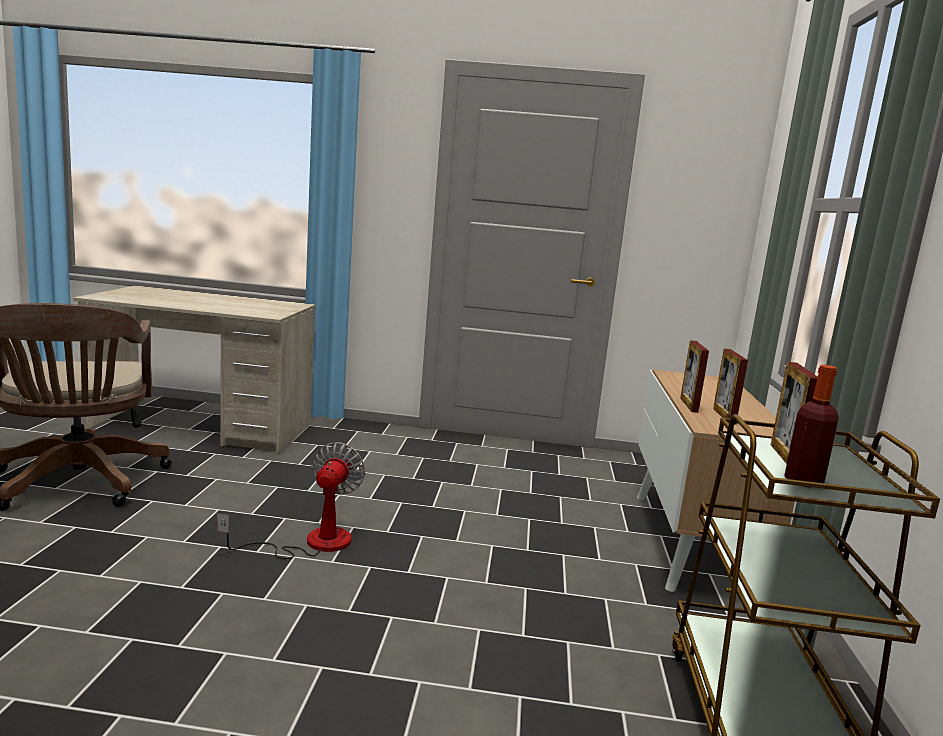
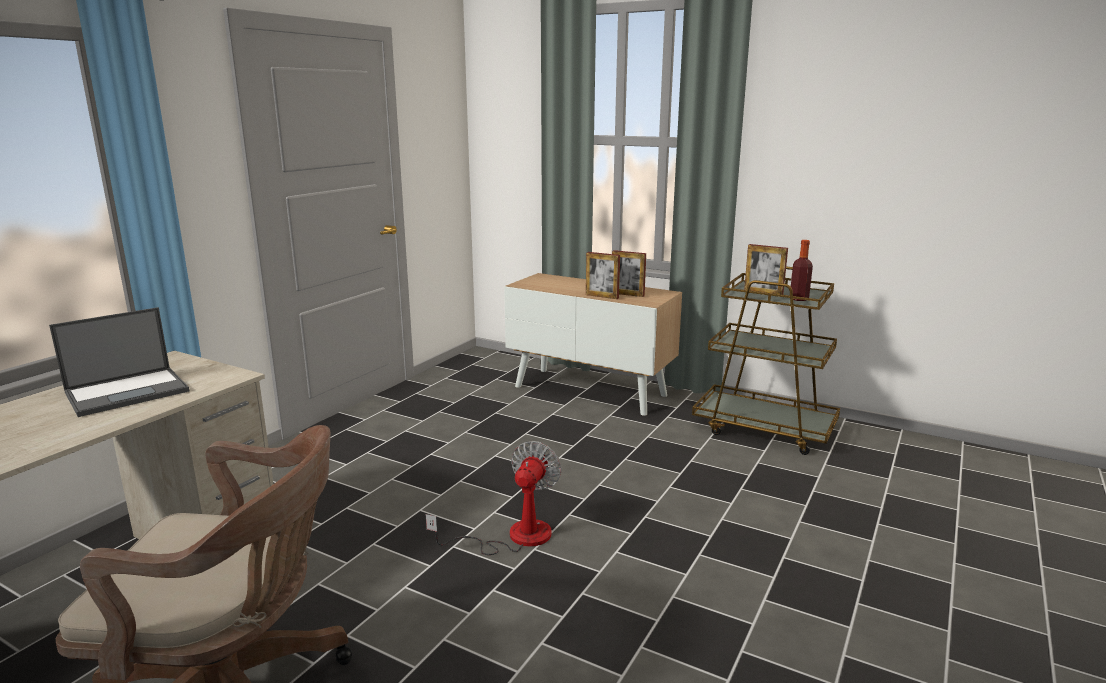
camera: 65 degrees left, 5 degrees up
(232, 304) = (129, 391): none -> laptop
(311, 543) = (514, 537): fan -> fan turned 75 degrees clockwise

